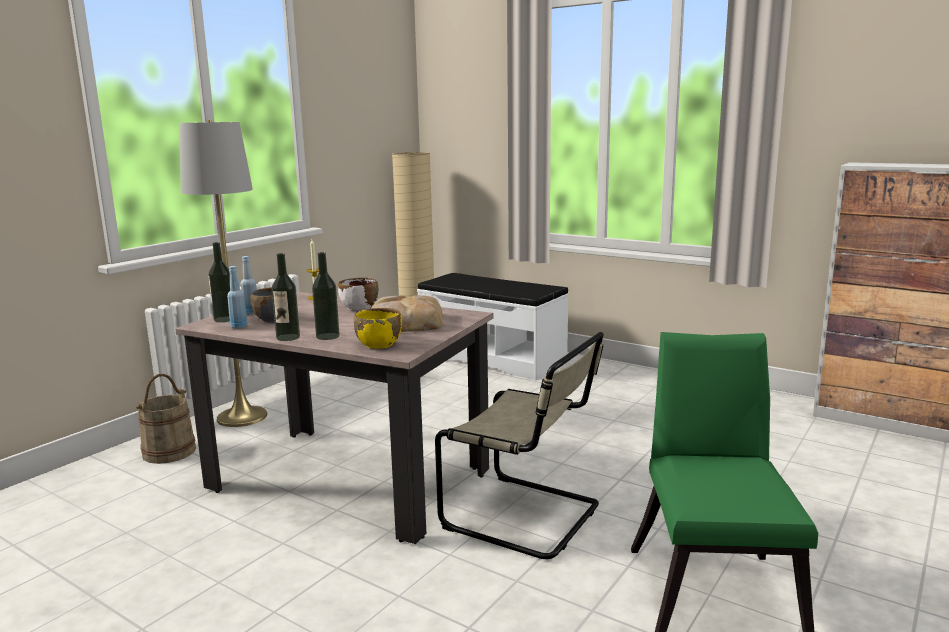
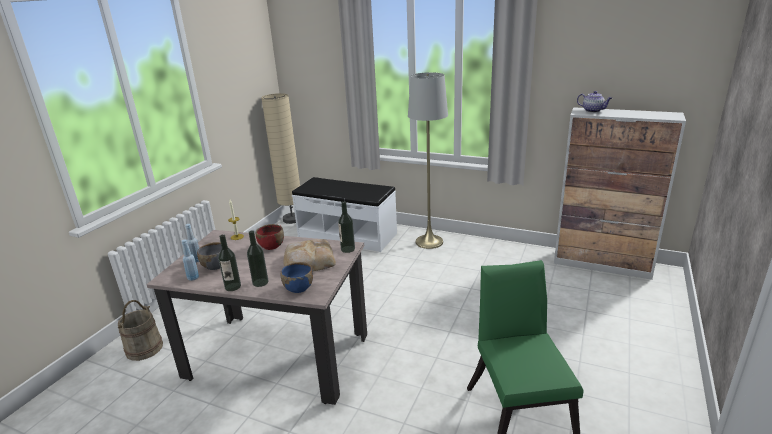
camera: 10 degrees left, 10 degrees up
(224, 319) = (179, 270): bottle -> bottle (348, 249)
(242, 417) = (187, 309): grey floor lamp -> grey floor lamp (429, 242)
(359, 308) = (271, 246): white bowl -> red bowl
(379, 344) = (298, 288): yellow bowl -> blue bowl
(527, 517) = (399, 371): beige chair -> none
(880, 163) = (593, 111): none -> teapot

